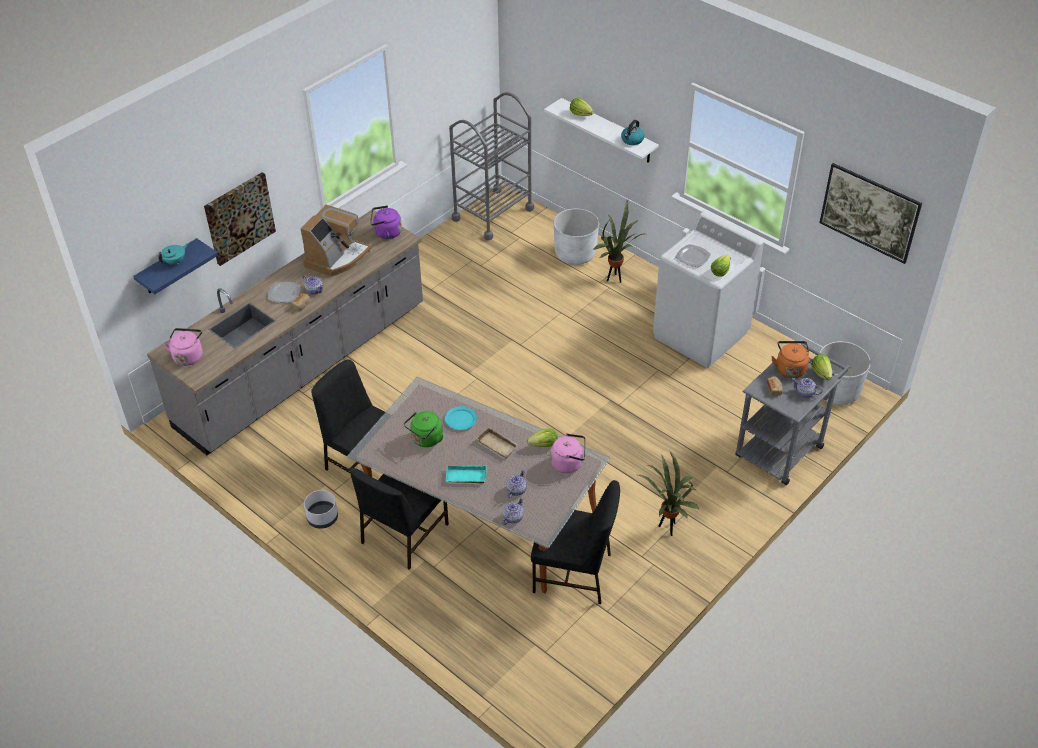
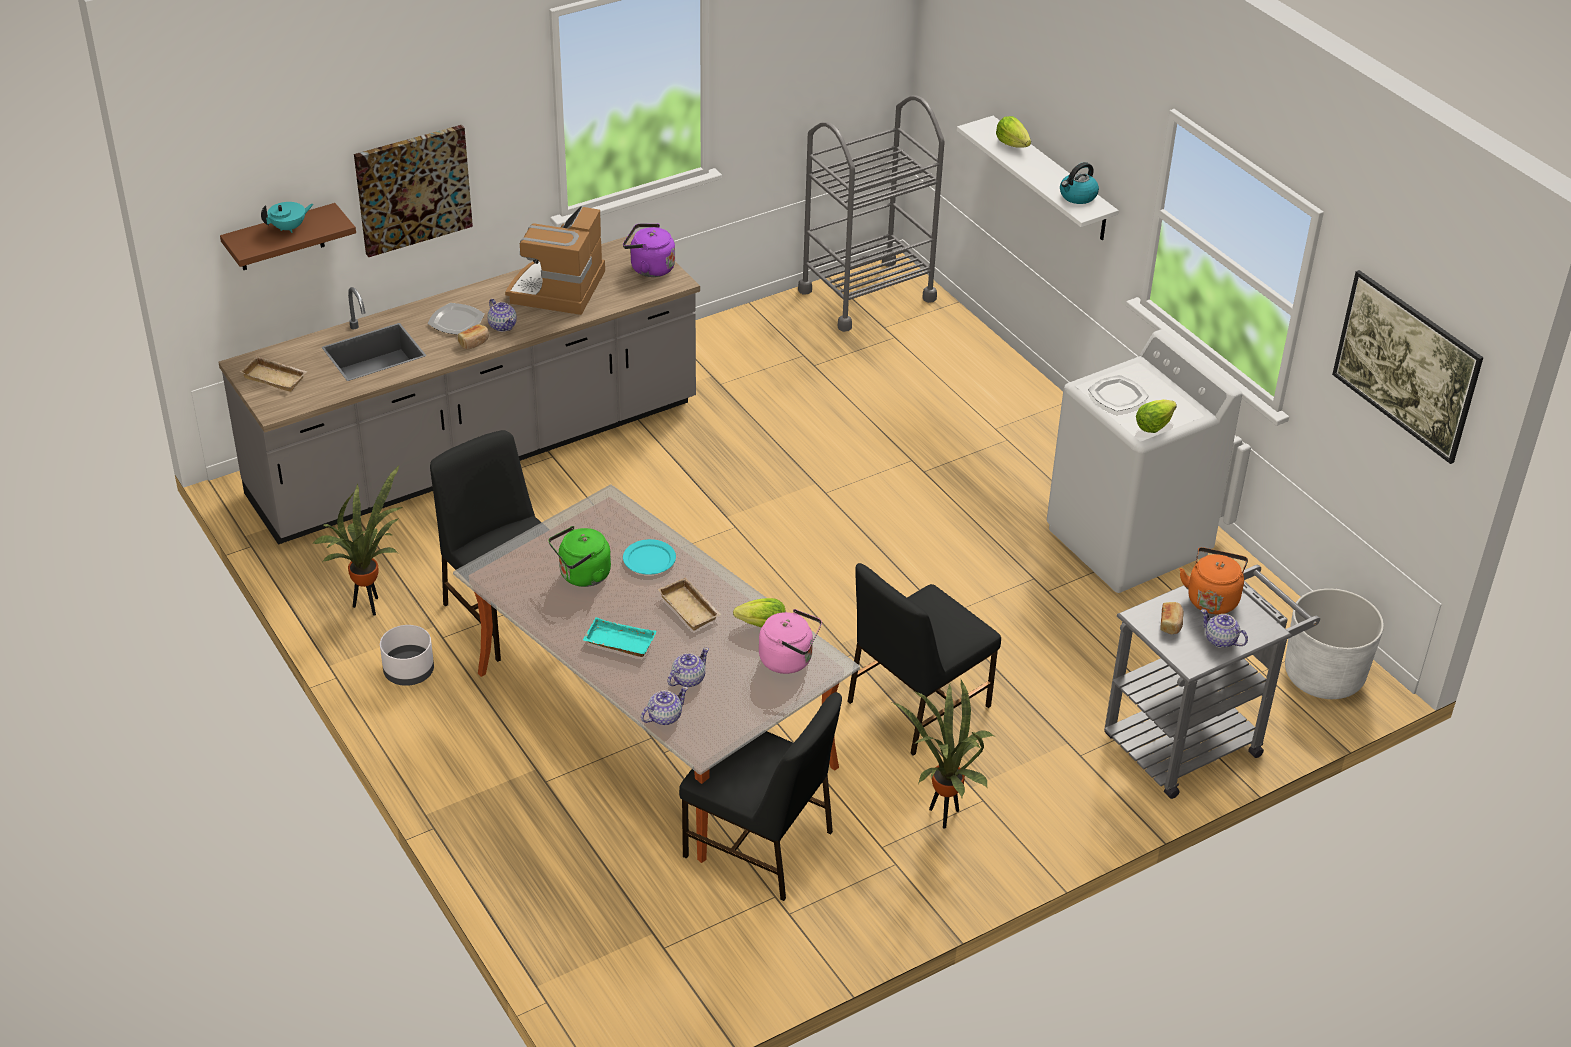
camera: 15 degrees right, 5 degrees down
(168, 268) = (281, 238): blue shelf -> brown shelf
(188, 356) = (276, 377): pink kettle -> beige tray
(337, 258) = (558, 288): coffee machine -> coffee machine turned 150 degrees clockwise
(403, 534) = (520, 724): black chair -> black chair (916, 704)
(575, 254) = (973, 379): white planter -> none
(615, 278) = (1023, 428): potted plant -> potted plant (370, 606)
(821, 373) = (1263, 616): lettuce -> none

